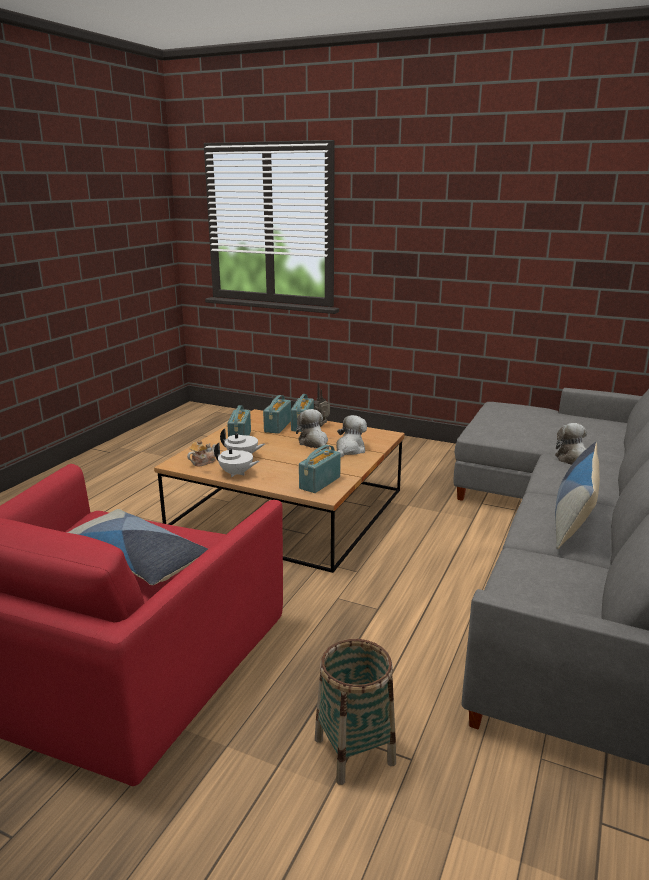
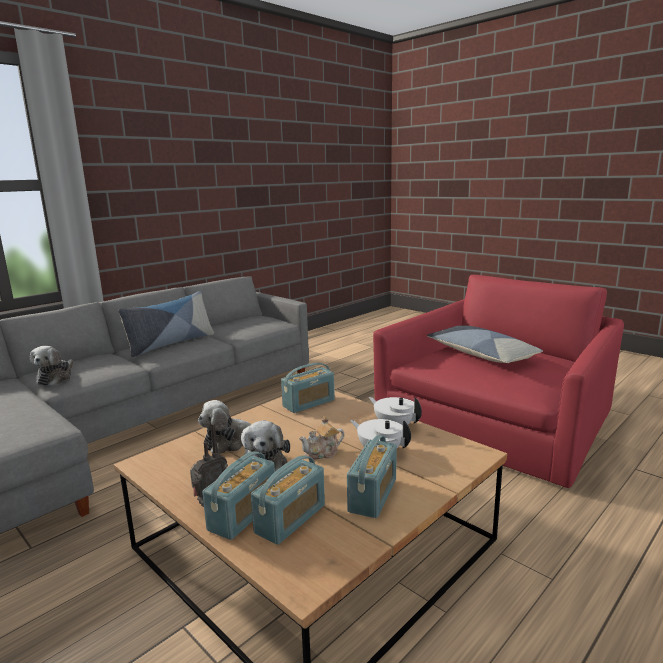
camera: 160 degrees left, 5 degrees down
(202, 462) = (437, 451): teapot -> teapot (322, 453)
(354, 751) = (363, 376): basket -> none

